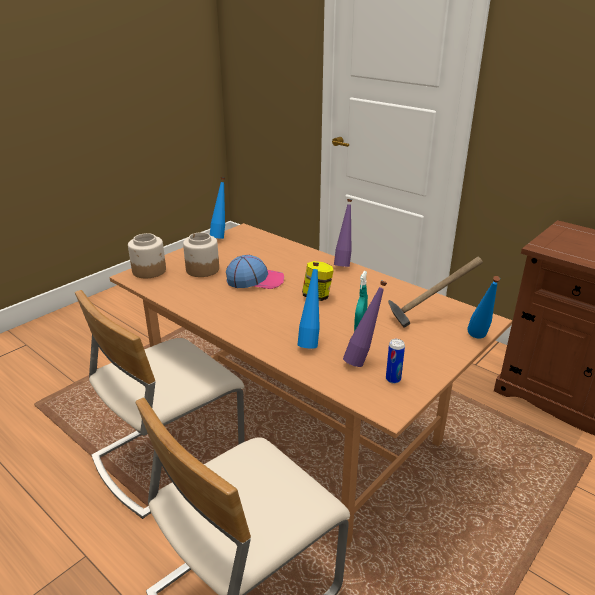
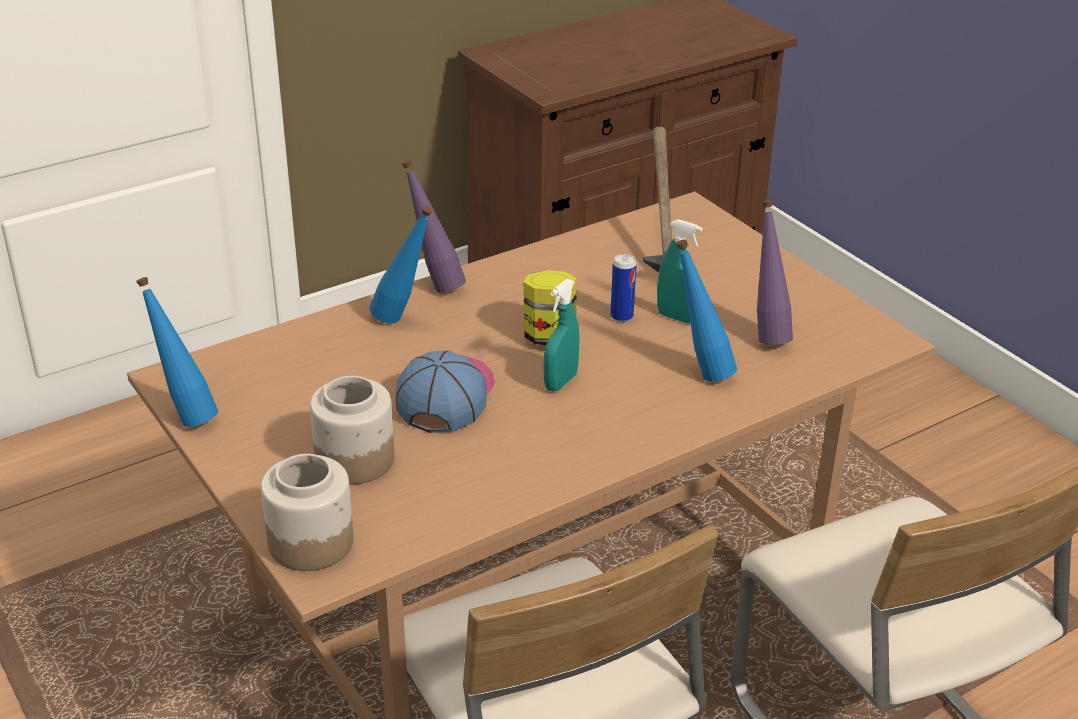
camera: 75 degrees left, 5 degrees up
(279, 304) = (560, 382): none -> turquoise spray bottle
(393, 379) = (820, 320): can -> can (621, 316)
(478, 340) = (739, 229): blue bottle -> blue bottle (403, 321)

